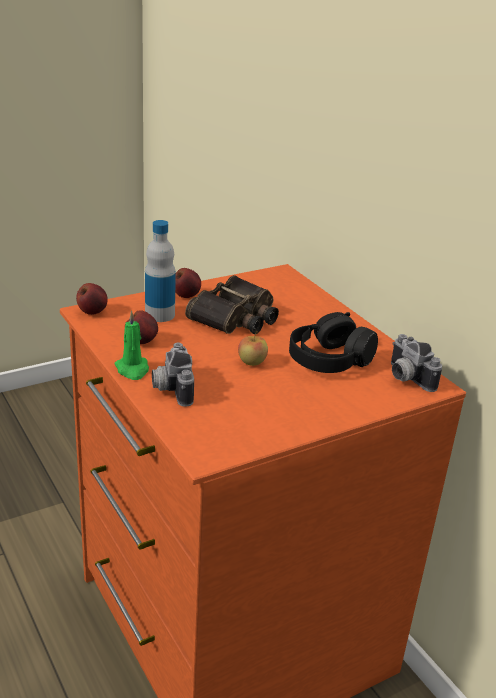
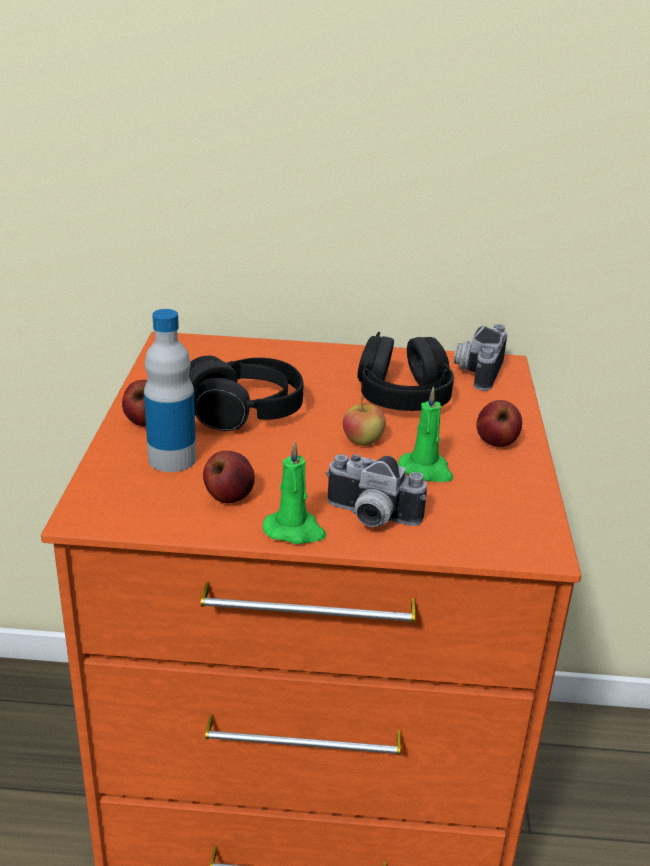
camera: 55 degrees left, 0 degrees up
(92, 312) = (95, 509): apple -> apple (496, 442)
(236, 317) = (244, 410): binoculars -> black headphones
(246, 393) = (426, 470): none -> green candle
(405, 377) = (476, 371): camera -> camera turned 105 degrees clockwise

